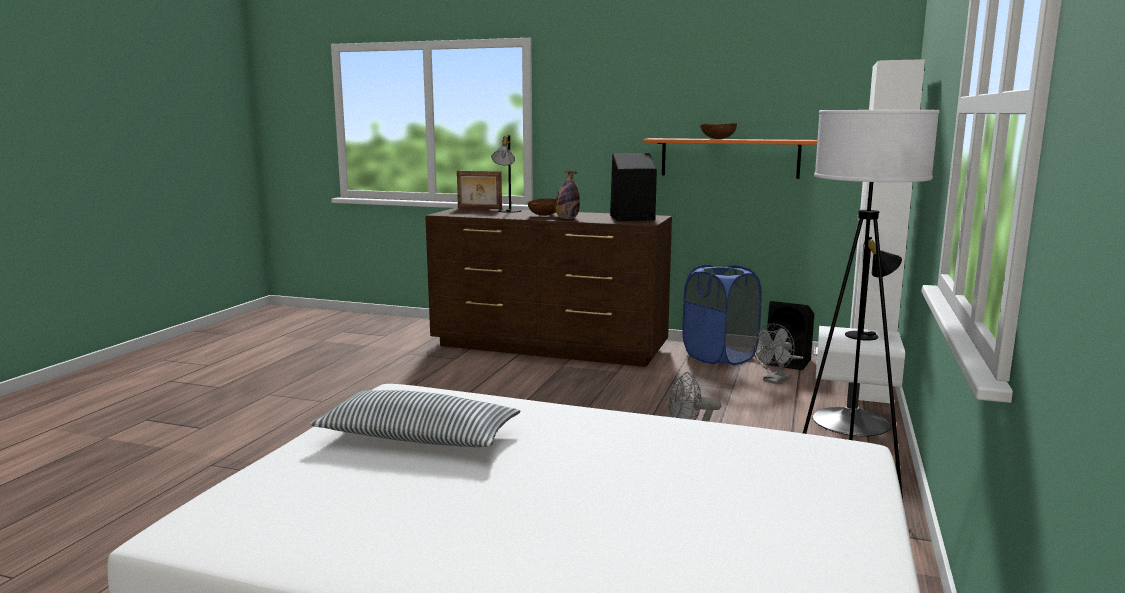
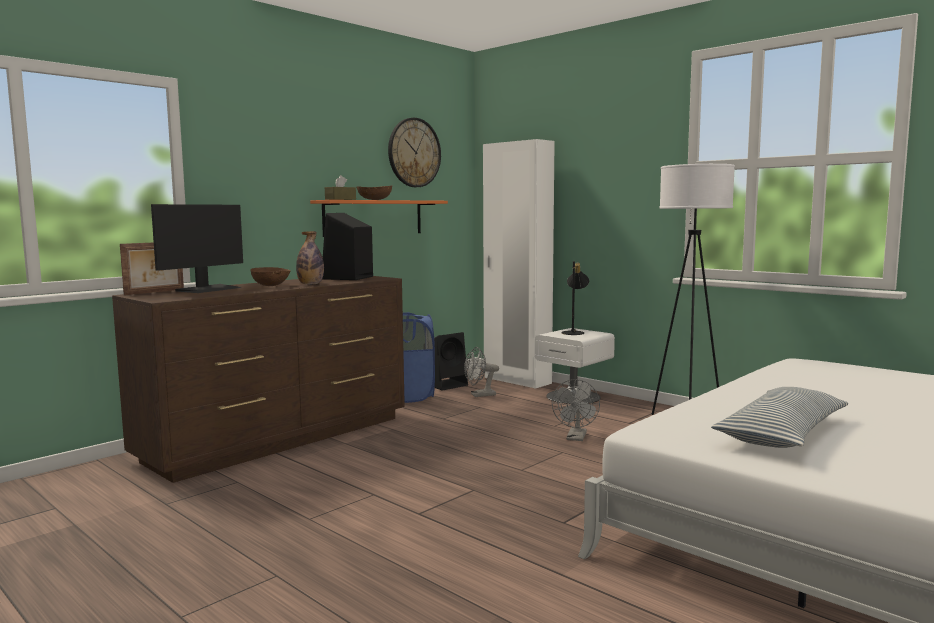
camera: 65 degrees left, 5 degrees down
(507, 211) = (208, 289): black table lamp -> monitor
(669, 138) = (340, 199): none -> brown tissue box
(774, 381) = (479, 395): grey fan -> grey fan turned 90 degrees clockwise
(798, 81) = (414, 152): none -> wall clock

